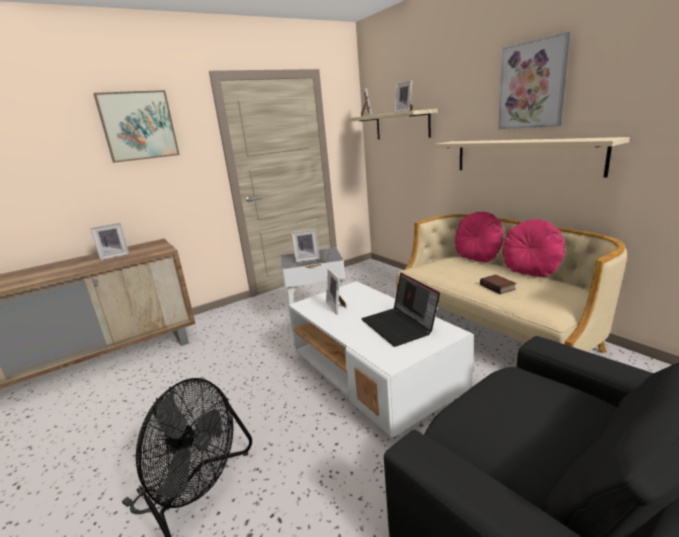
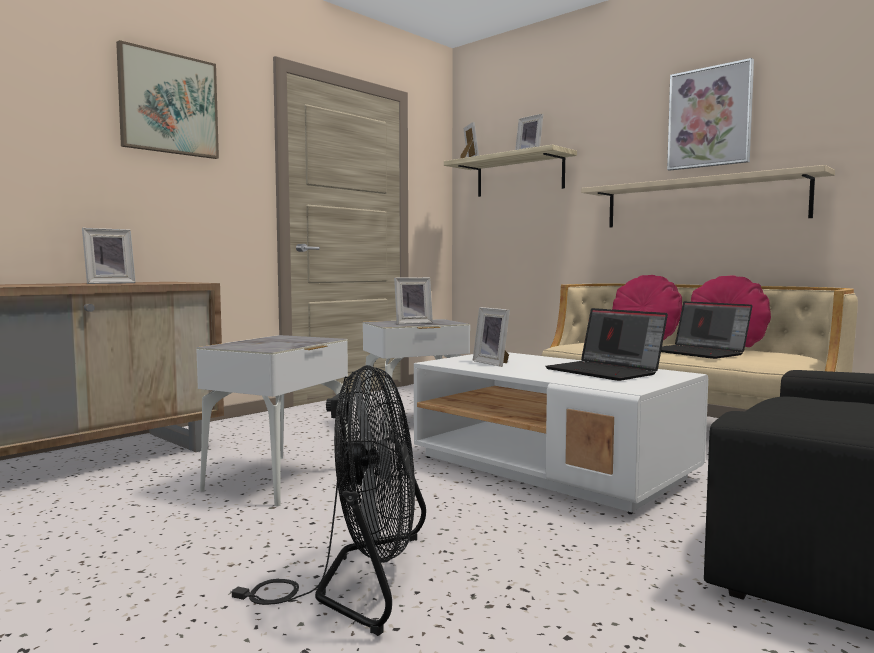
camera: 15 degrees left, 15 degrees down
(210, 378) = (281, 479): none -> side table
(498, 287) = (699, 353): book -> laptop

